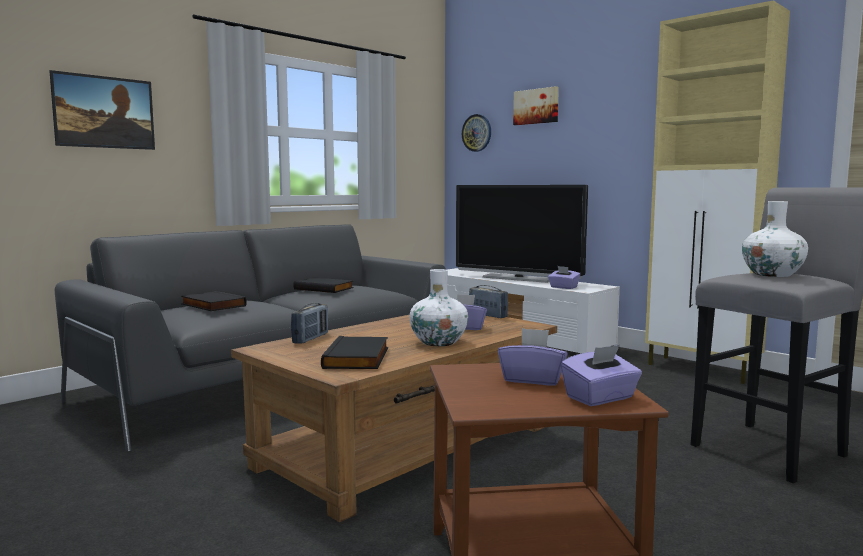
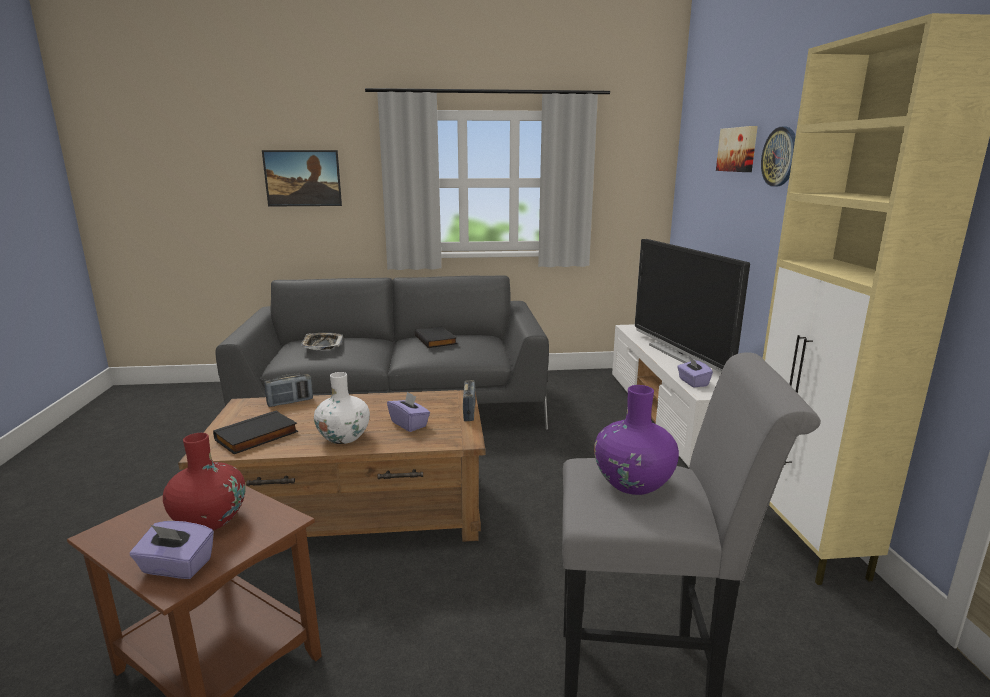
camera: 40 degrees right, 10 degrees up
(212, 305) = (322, 345): black book -> tray
(477, 133) = (694, 174): wall clock -> wall clock (780, 157)
(532, 379) = (209, 520): purple tissue box -> red vase
(772, 274) = (633, 483): white vase -> purple vase

